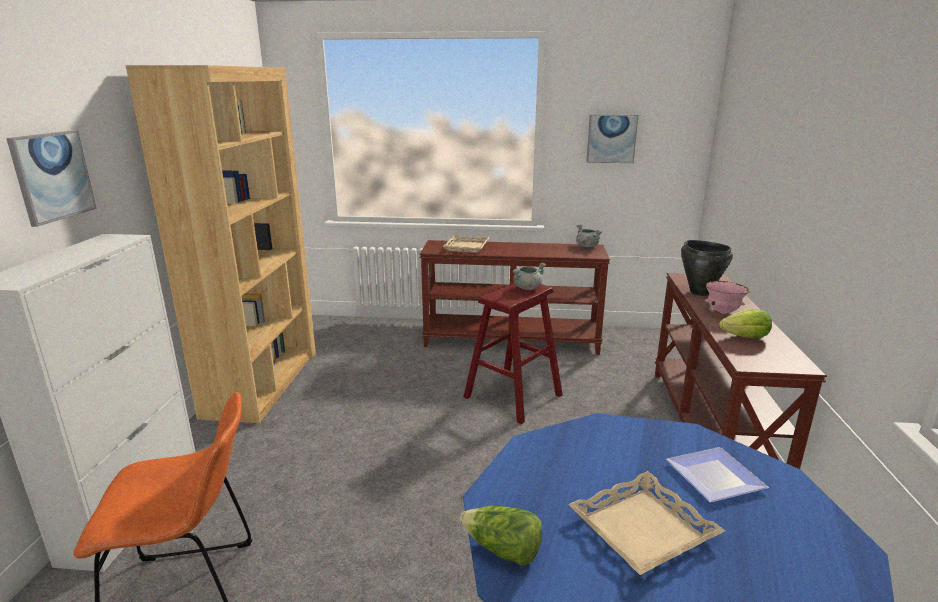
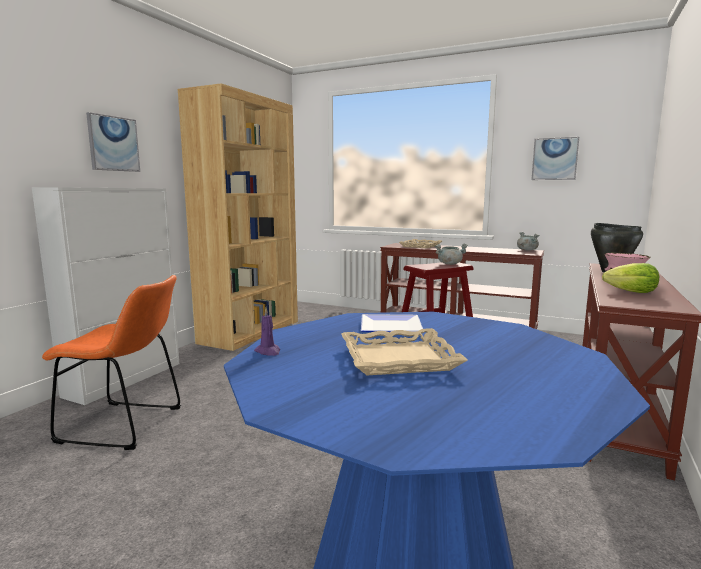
camera: 20 degrees right, 10 degrees down
(502, 550) = (268, 351): lettuce -> purple candle
(714, 479) = (502, 347): plate -> plate (388, 327)

